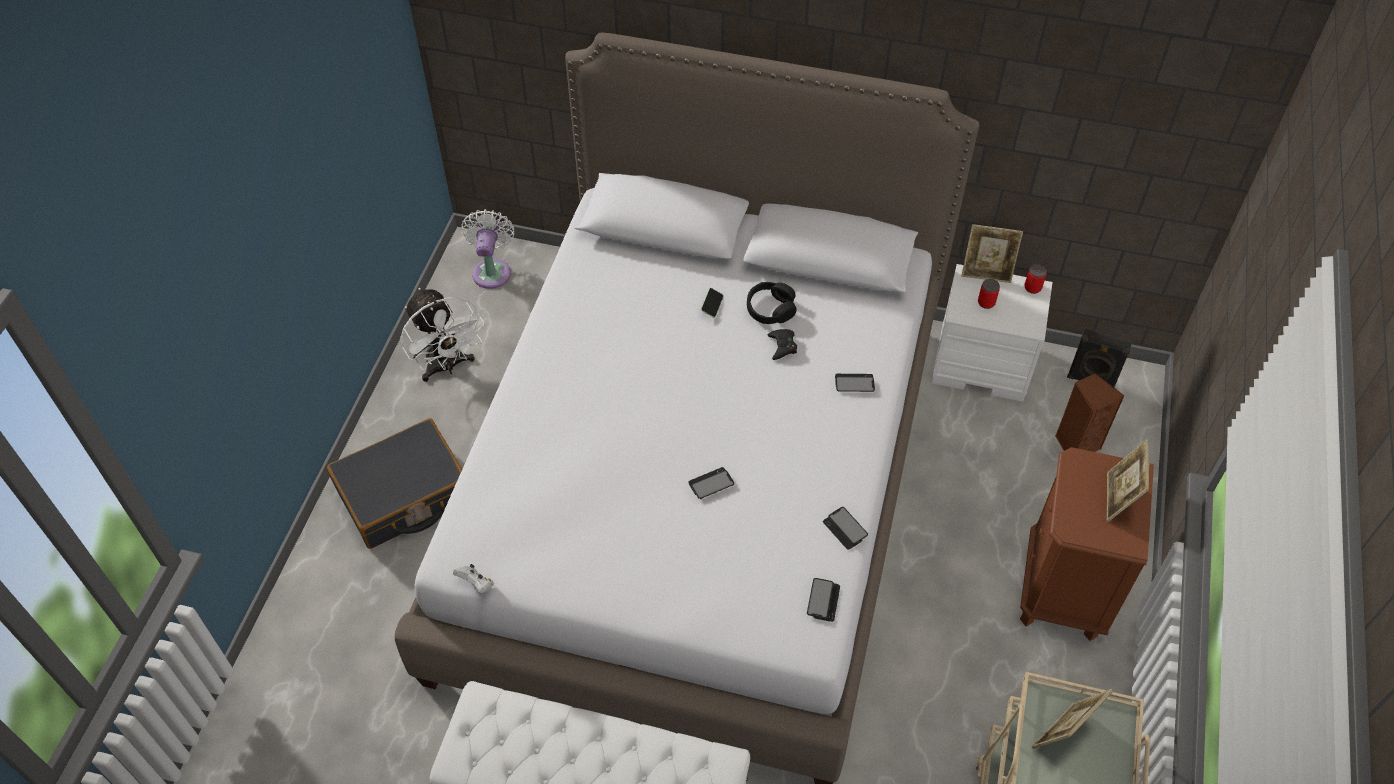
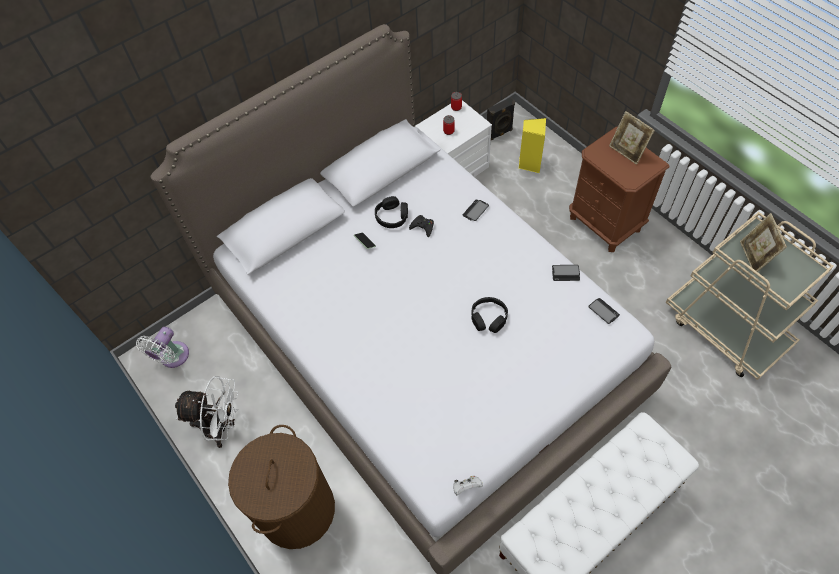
camera: 50 degrees left, 5 degrees up
(404, 495) = (296, 509): black suitcase -> brown laundry basket
(492, 270) = (172, 357): white fan -> white fan turned 105 degrees counterclockwise
(711, 484) = (488, 318): phone -> black headphones
(986, 273) = (430, 118): picture frame -> none
(1076, 444) = (529, 163): brown speaker -> yellow speaker

